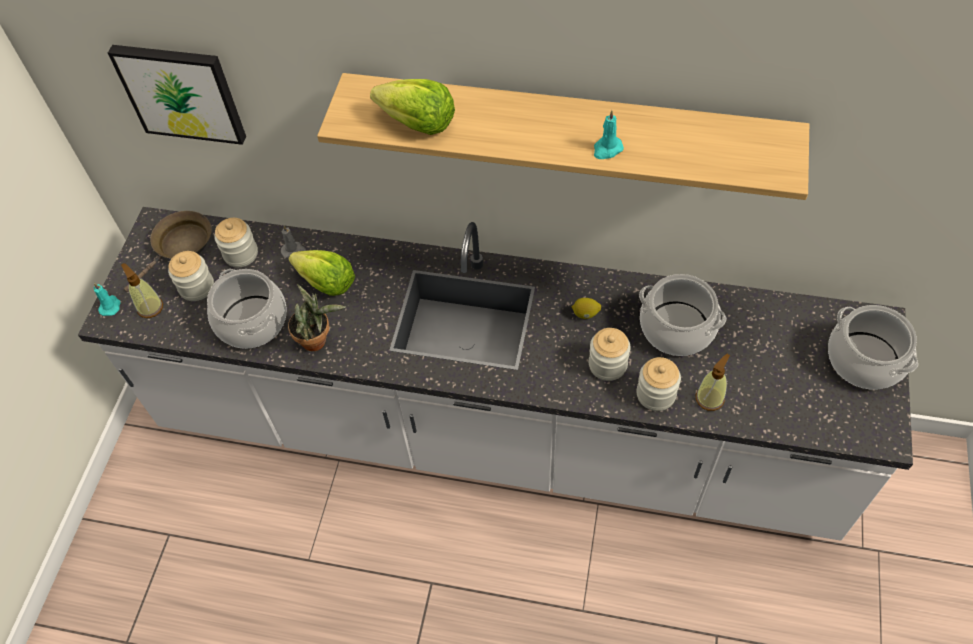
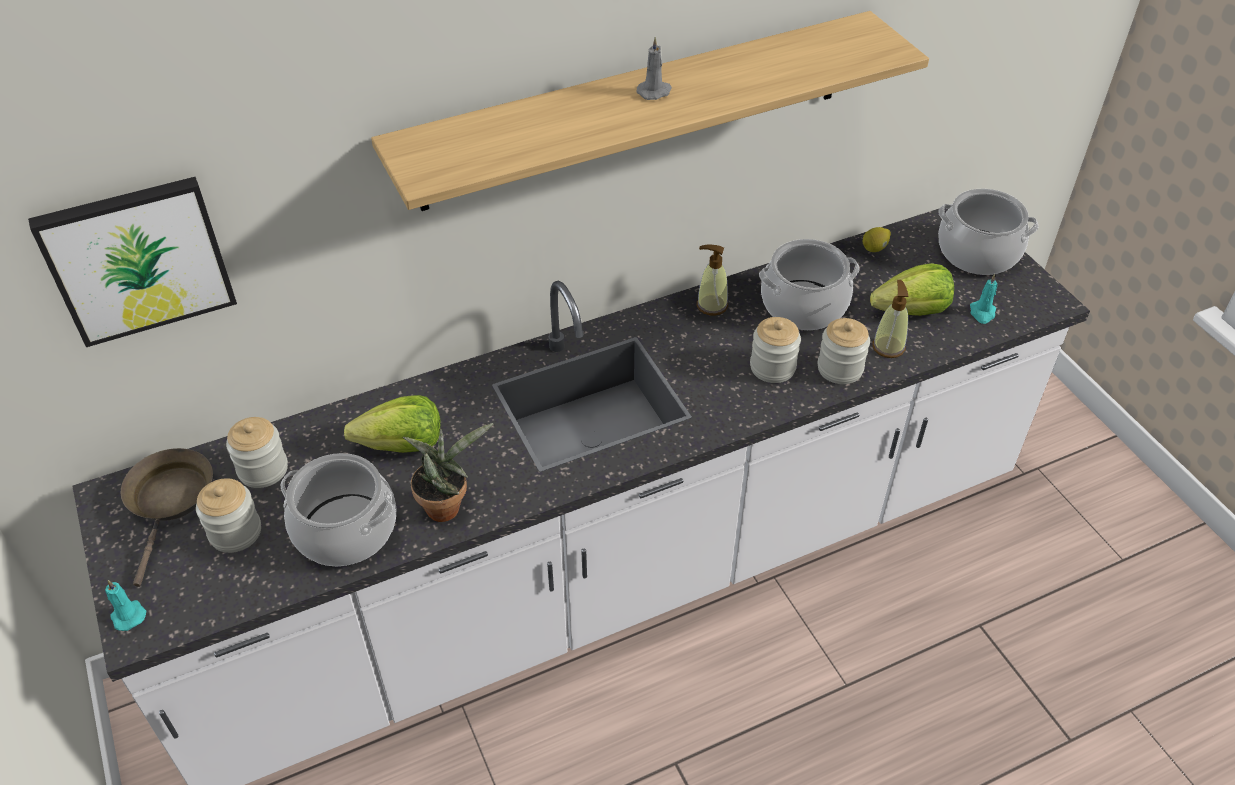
camera: 40 degrees left, 10 degrees down
(150, 307) = (189, 586): soap dispenser -> soap dispenser (711, 305)
(294, 250) = (330, 434): grey candle -> grey candle (655, 92)
(417, 124) = (510, 146): lettuce -> lettuce (912, 311)
(585, 314) = (709, 336): lemon -> lemon (874, 248)
(607, 149) = (724, 93): turquoise candle -> turquoise candle (982, 313)

